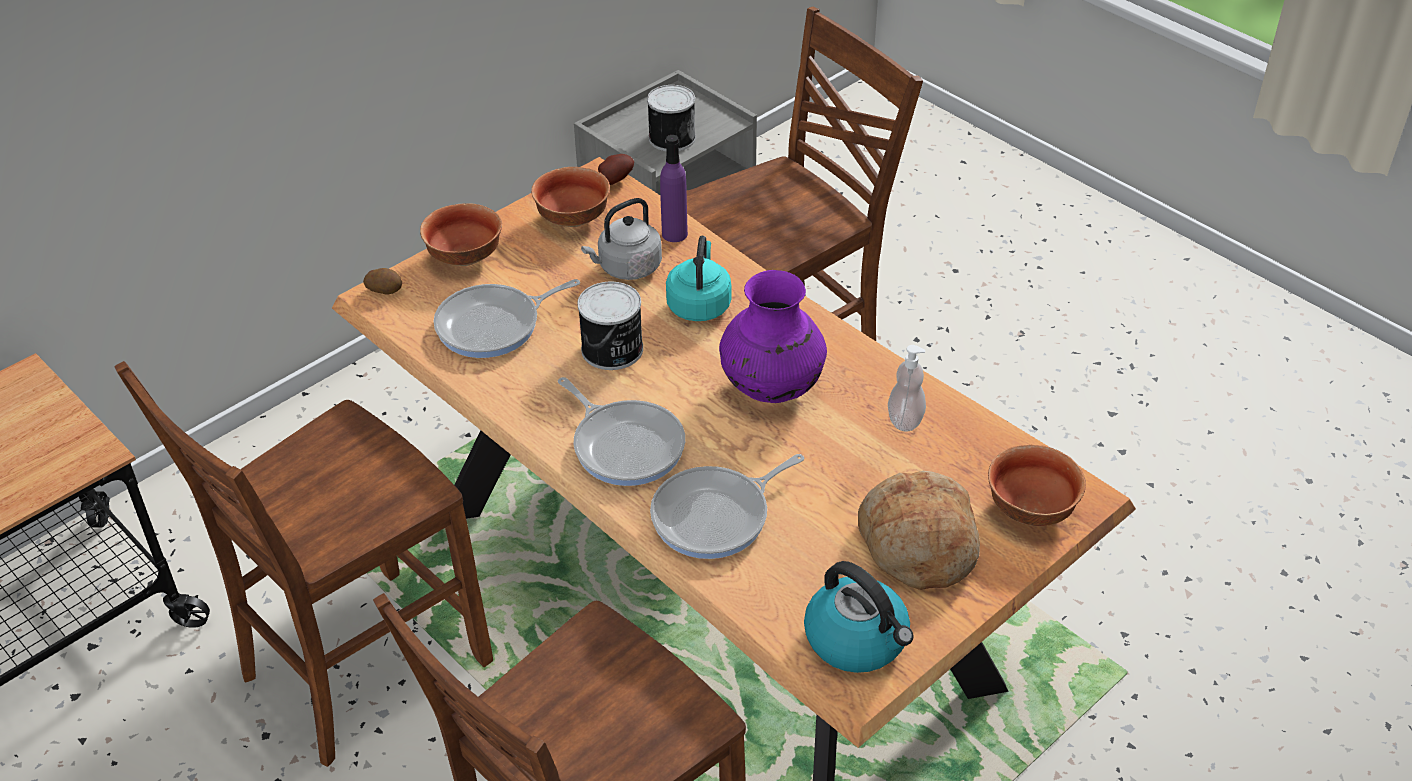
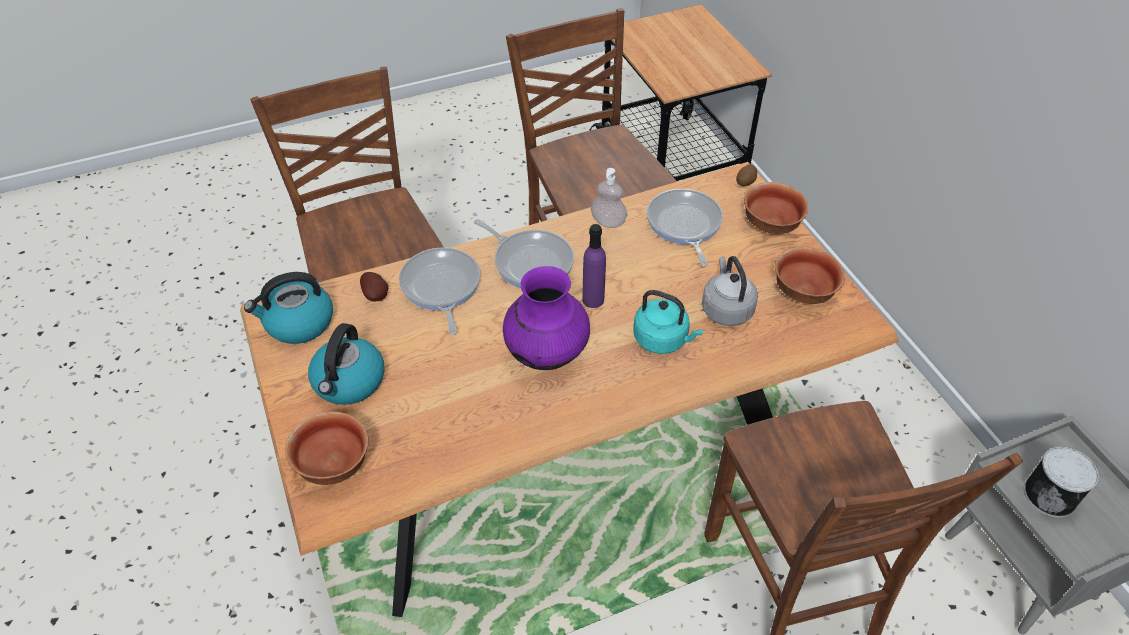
camera: 110 degrees right, 5 degrees up
(613, 350) = (630, 278): can -> none
(614, 180) = (854, 330): potato -> potato (376, 295)
(625, 445) = (530, 261): frying pan -> frying pan turned 120 degrees counterclockwise
(674, 234) = (763, 349): purple bottle -> purple bottle (593, 299)
(905, 420) = (469, 423): soap dispenser -> soap dispenser (608, 222)
(917, 544) = (349, 382): bread -> kettle

